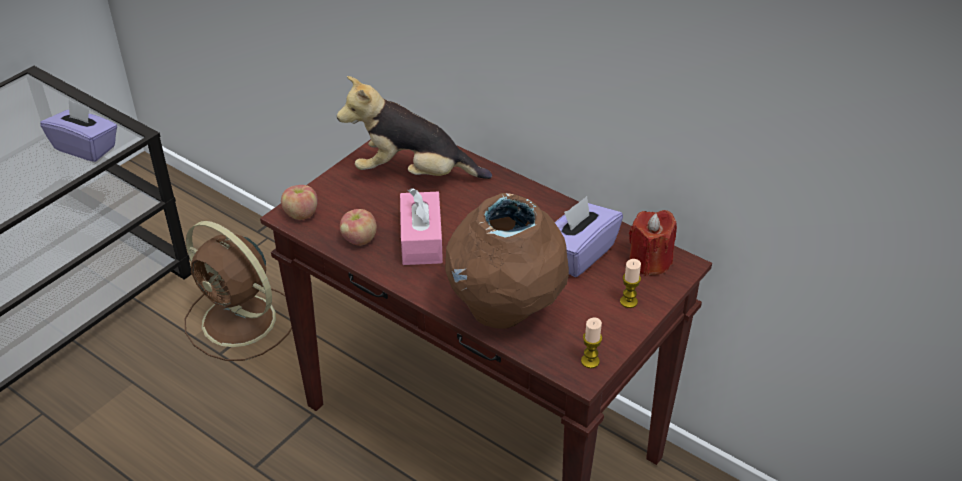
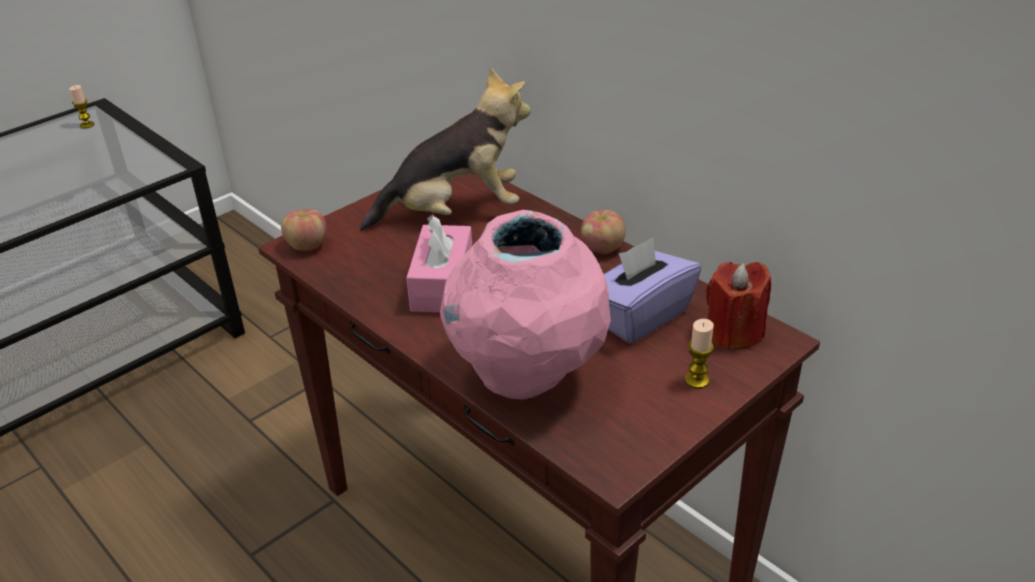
camera: 10 degrees right, 5 degrees down
(86, 147) = (122, 175): purple tissue box -> none
(241, 322) = (282, 388): brown fan -> none
(359, 240) = (366, 278): apple -> apple (602, 248)
(413, 174) = (454, 212): plush toy -> plush toy turned 150 degrees clockwise
(505, 311) = (526, 377): brown vase -> pink vase
(590, 361) = (628, 453): candle -> candle (87, 125)

